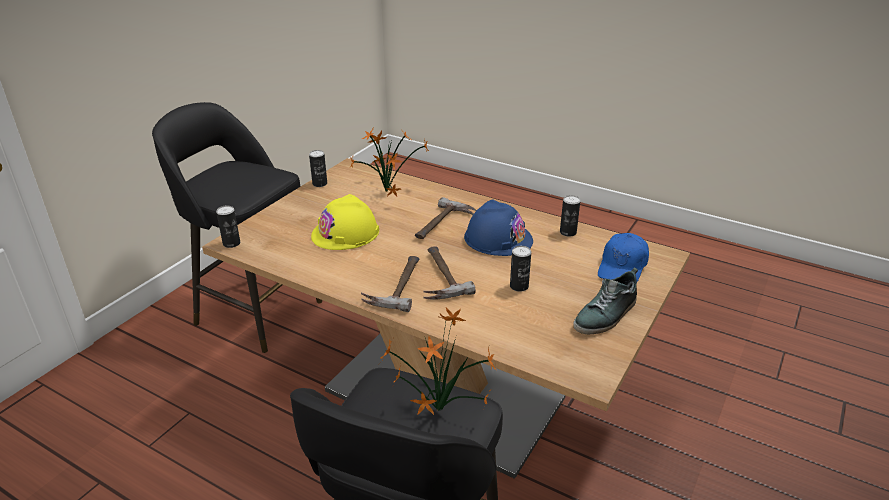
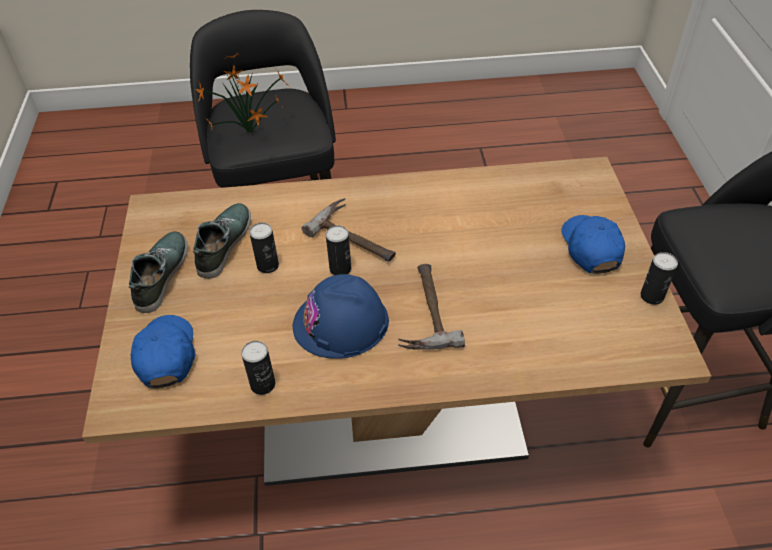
camera: 145 degrees right, 15 degrees up
(231, 243) = (588, 171): can -> can (340, 268)
(310, 210) = (590, 248): none -> blue cap
(346, 233) = (509, 239): yellow hard hat -> none
(387, 191) = (558, 331): potted plant -> none
(395, 285) = (385, 207): hammer -> none
(542, 315) = (223, 244): none -> shoe

